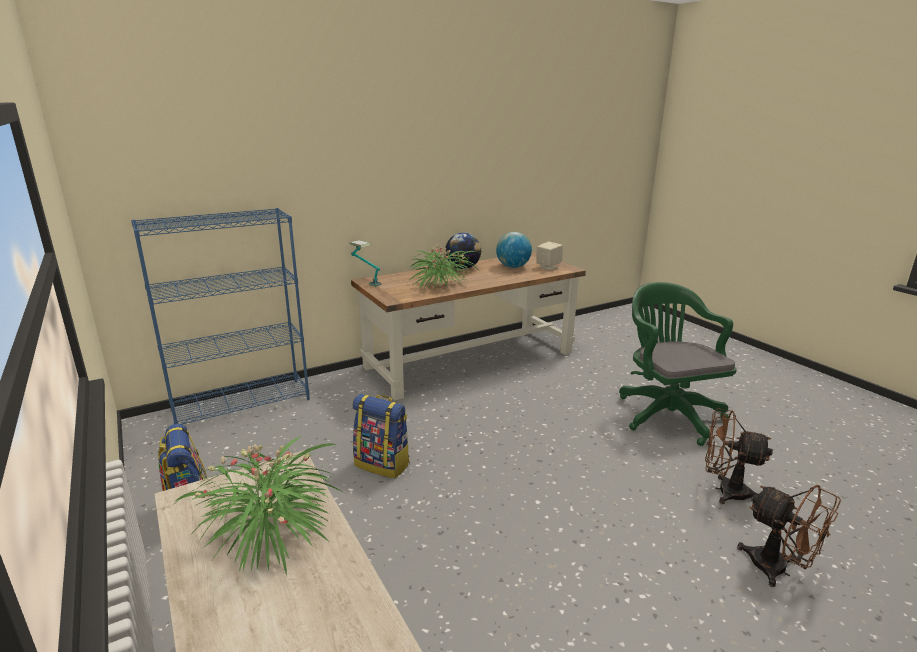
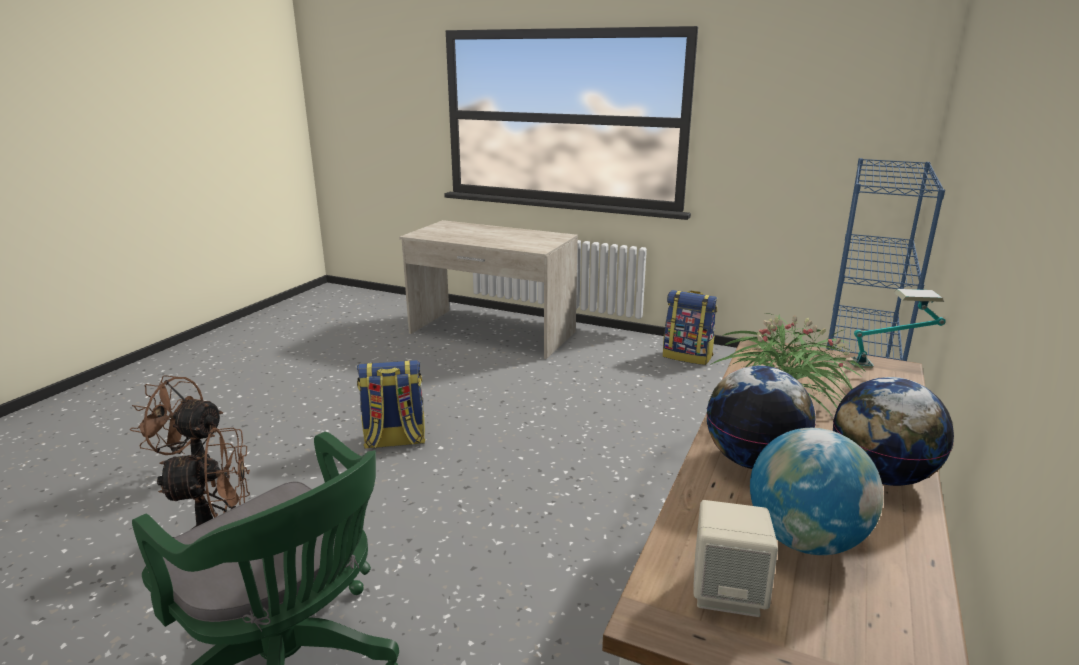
camera: 145 degrees right, 0 degrees up
(268, 530) = (505, 238): potted plant -> none
(383, 464) = (615, 423): backpack -> backpack (394, 441)
(492, 277) = (753, 461): none -> globe

